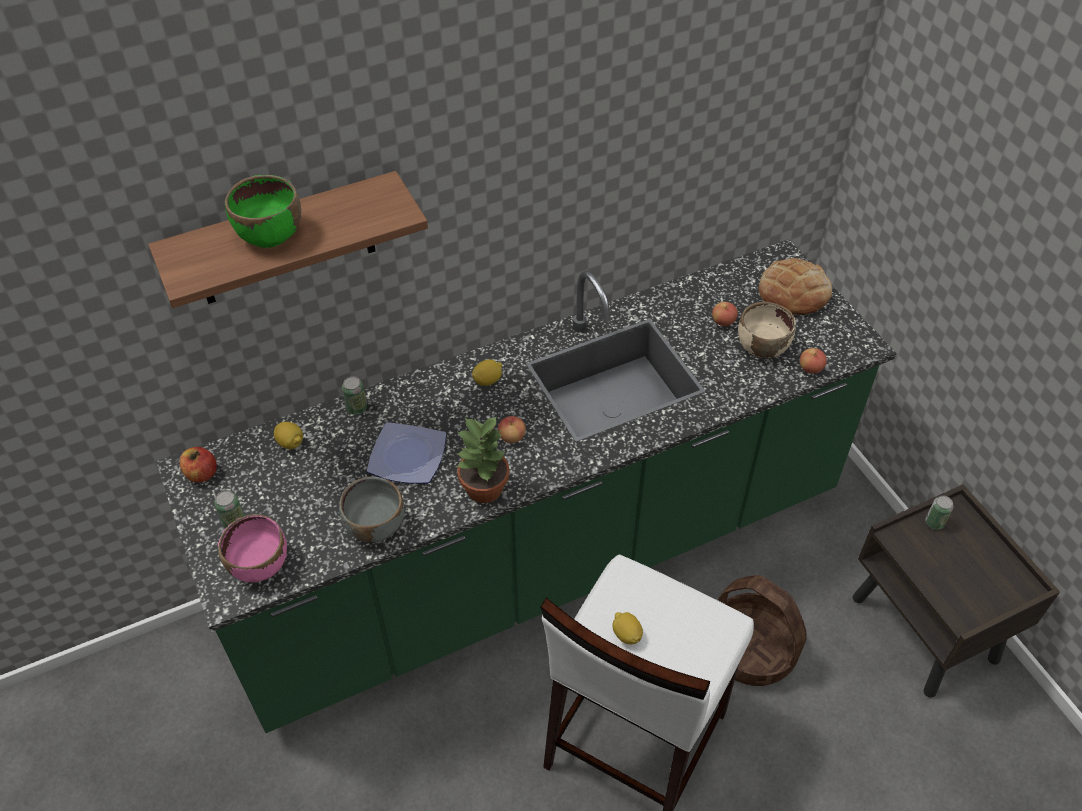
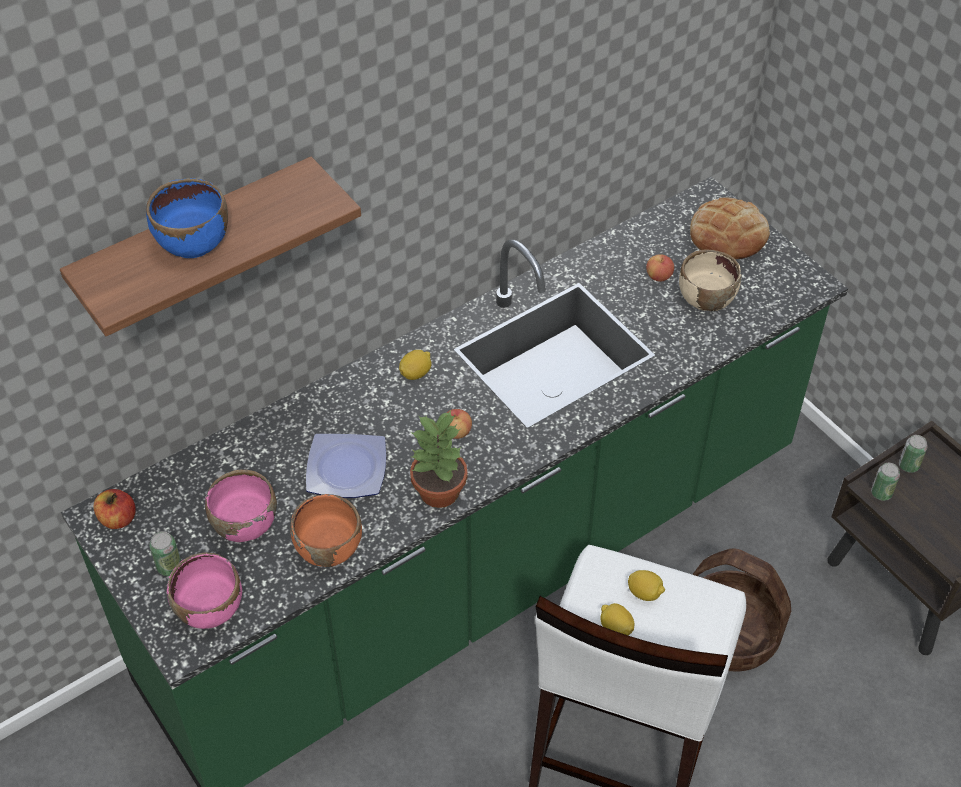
camera: 10 degrees left, 0 degrees up
(270, 234) = (193, 243): green bowl -> blue bowl
(290, 443) = (211, 471): lemon -> lemon (644, 593)
(308, 493) = (245, 523): none -> pink bowl
(357, 408) = (276, 423): can -> can (881, 493)
(376, 525) = (329, 548): grey bowl -> orange bowl
(810, 368) = (761, 316): apple -> none

